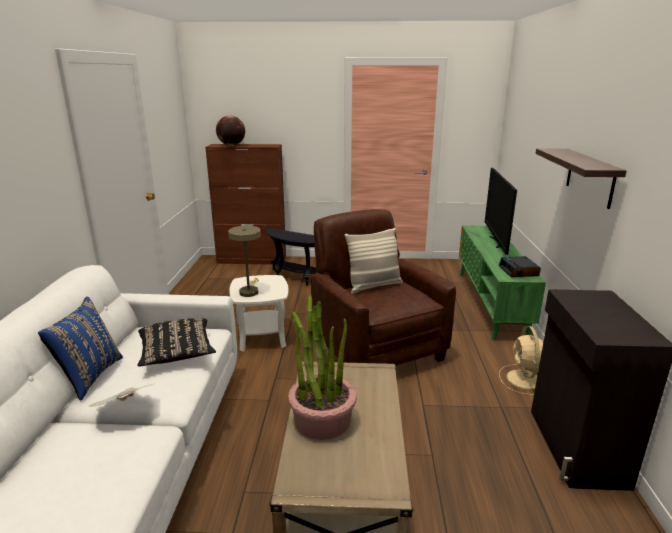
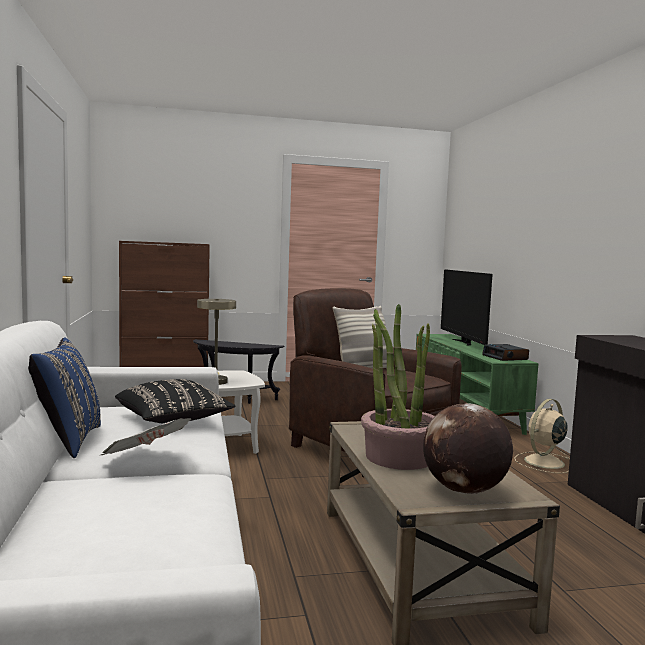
camera: 15 degrees left, 15 degrees down
(231, 145) = (150, 241): globe -> globe (464, 490)
(524, 380) = (543, 462): beige fan -> beige fan turned 60 degrees clockwise
(590, 177) = (580, 240): shelf -> none

